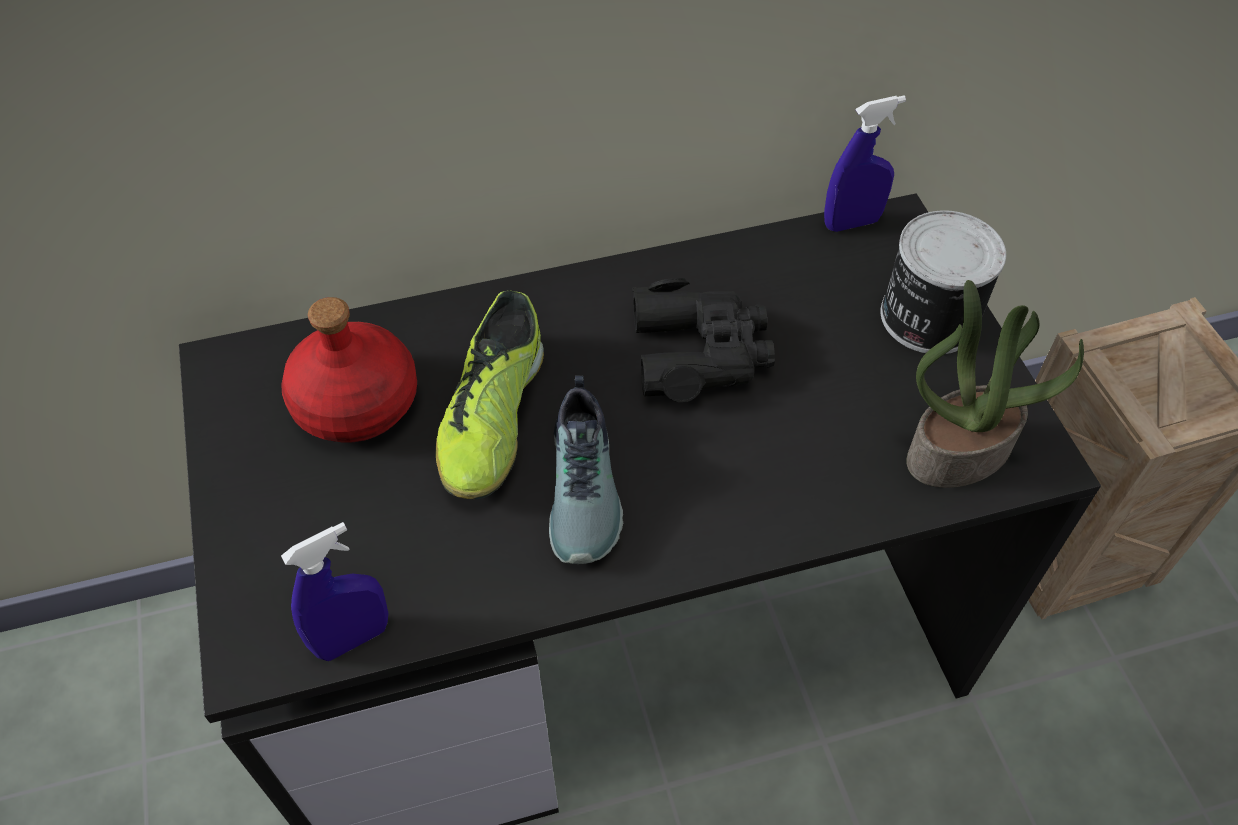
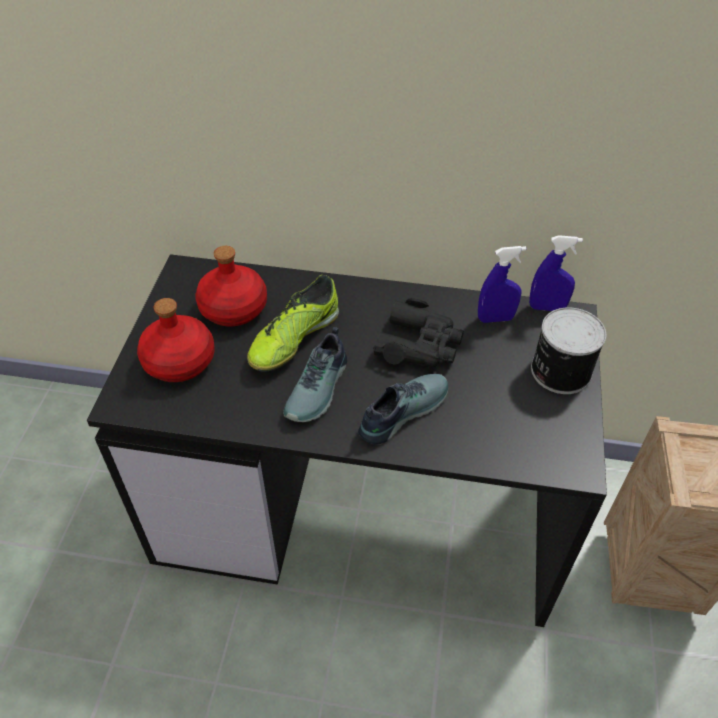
camera: 25 degrees right, 5 degrees down
(315, 533) = (179, 360): none -> red bottle
(353, 638) = (169, 413): blue spray bottle -> blue spray bottle (495, 318)
(737, 474) = (401, 411): none -> shoe
(959, 451) = (532, 445): potted plant -> none

